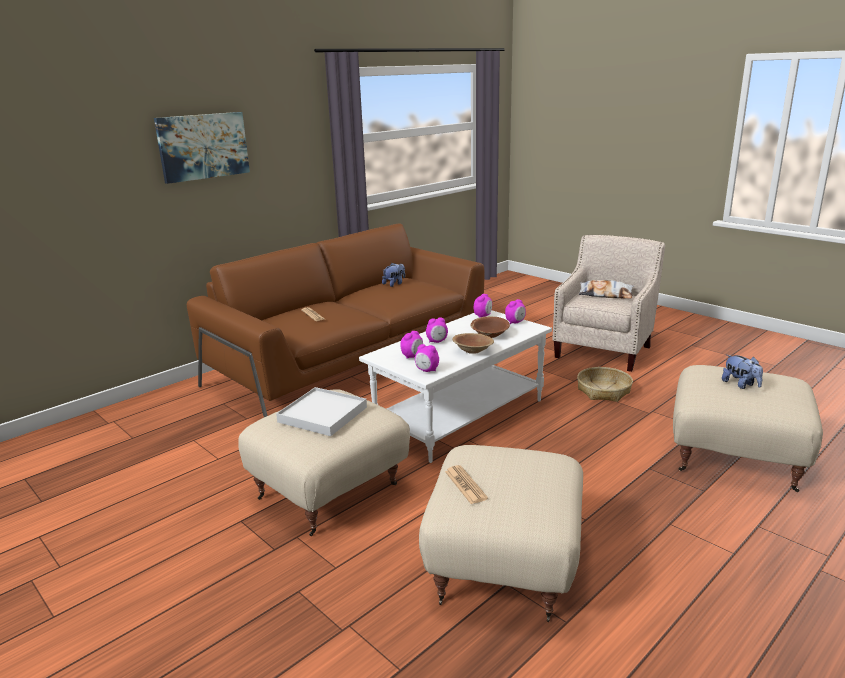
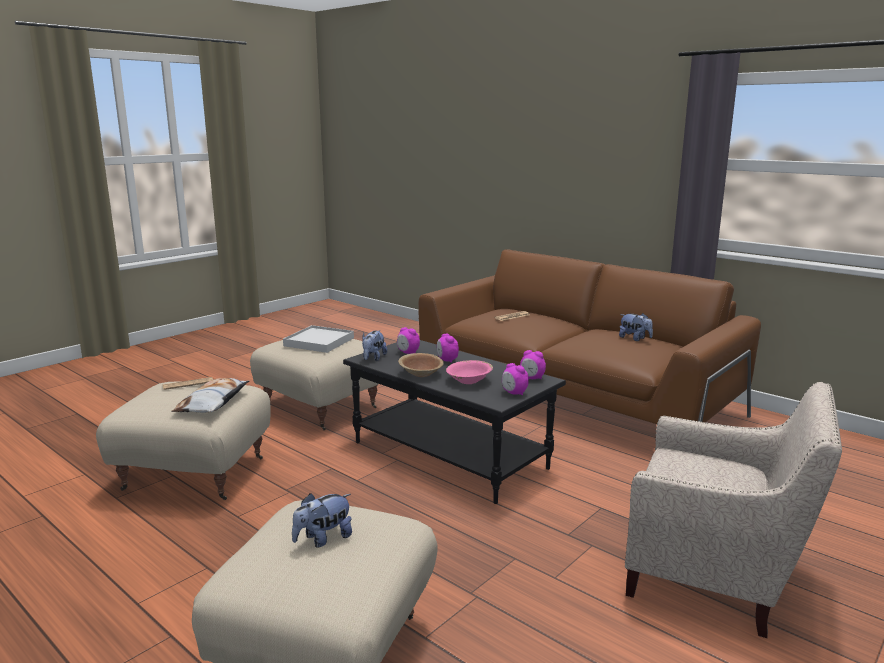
camera: 85 degrees right, 5 degrees down
(203, 146) = (557, 148): picture -> none
(427, 370) = (373, 358): alarm clock -> plush toy
(460, 415) = (451, 455): white coffee table -> black coffee table
(490, 335) = (469, 381): brown bowl -> pink bowl
(604, 391) = (538, 558): basket -> none
(605, 294) = (725, 477): pillow -> pillow (213, 402)

